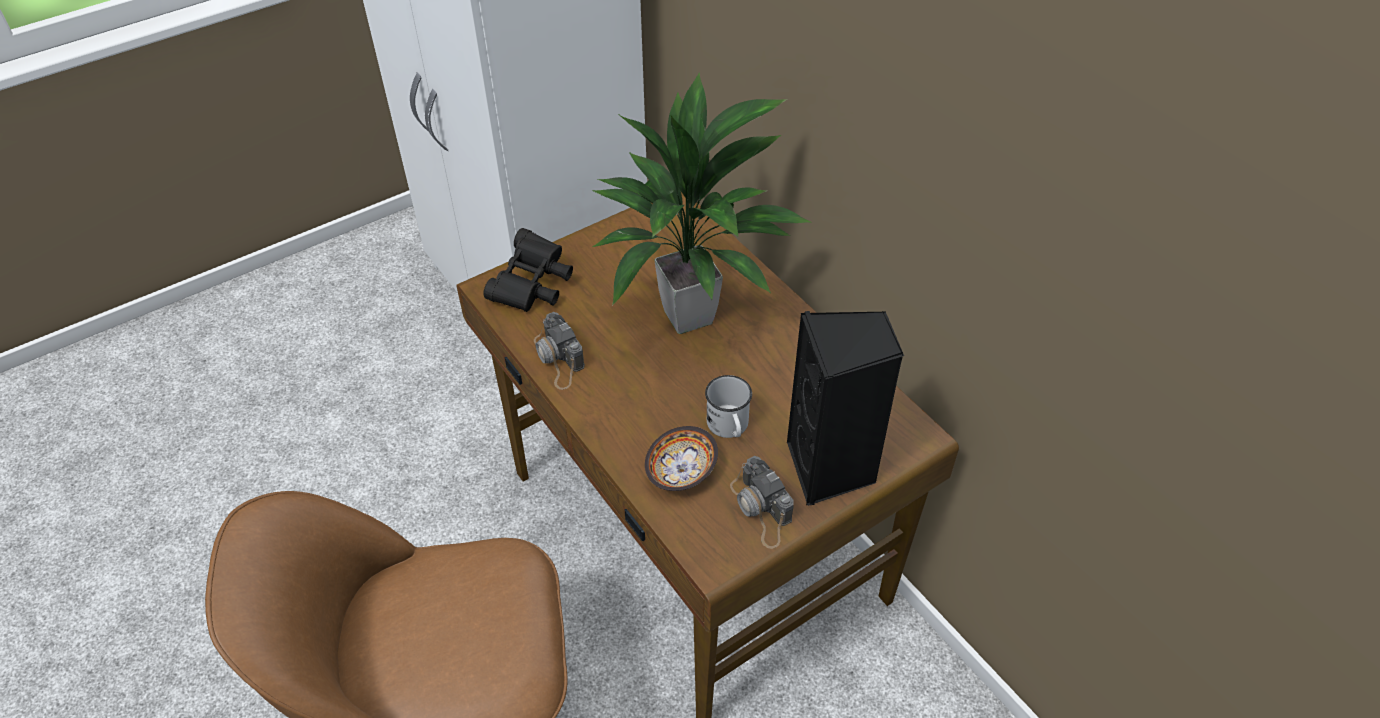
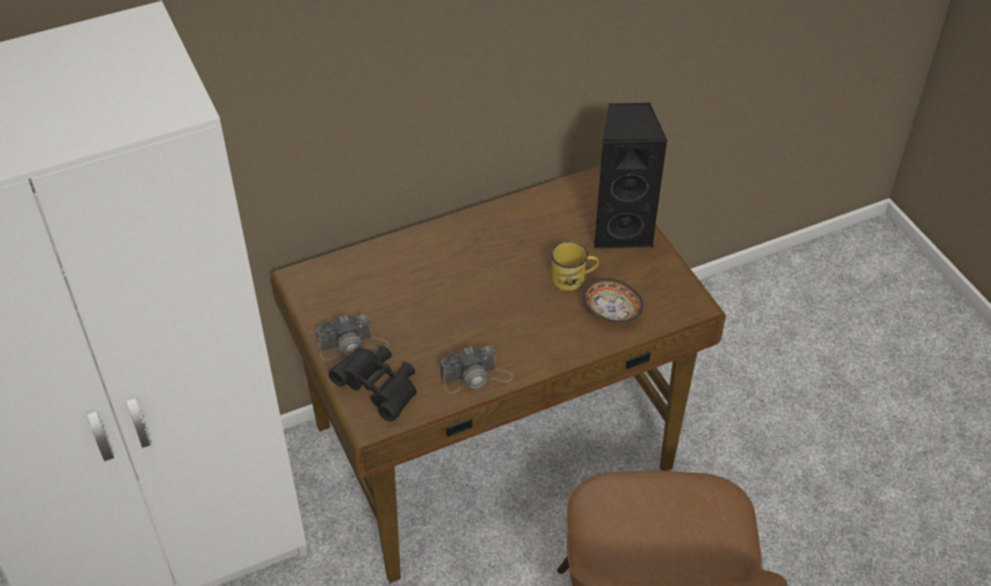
camera: 80 degrees left, 0 degrees up
(691, 316) = (448, 284): potted plant -> none
(729, 427) = (573, 278): white mug -> yellow mug
(761, 509) = (652, 272): camera -> camera (352, 345)

